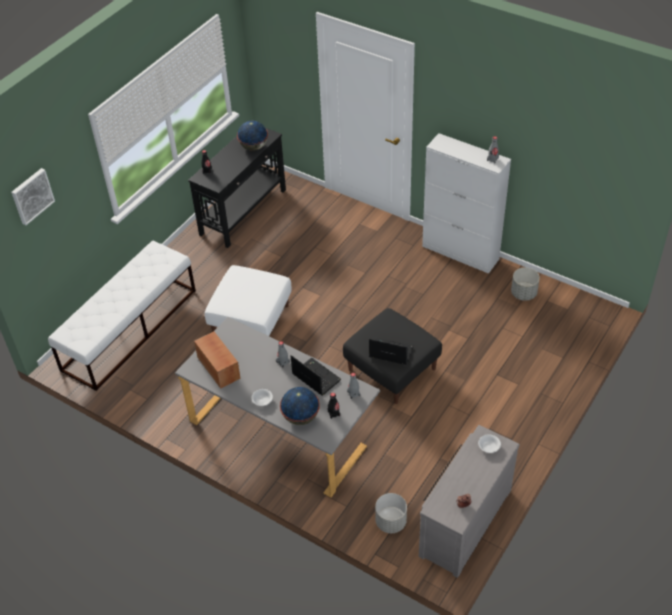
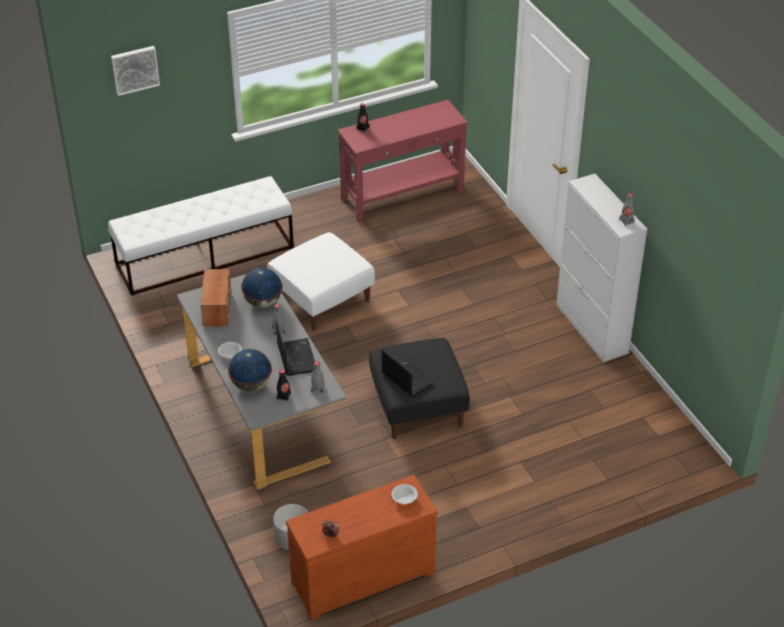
camera: 30 degrees right, 5 degrees down
(244, 212) = (403, 194): black console table -> red console table
(253, 147) = (427, 124): globe -> globe (262, 302)
(462, 521) = (361, 575): grey dresser -> brown dresser
(523, 293) = (623, 398): grey planter -> none

